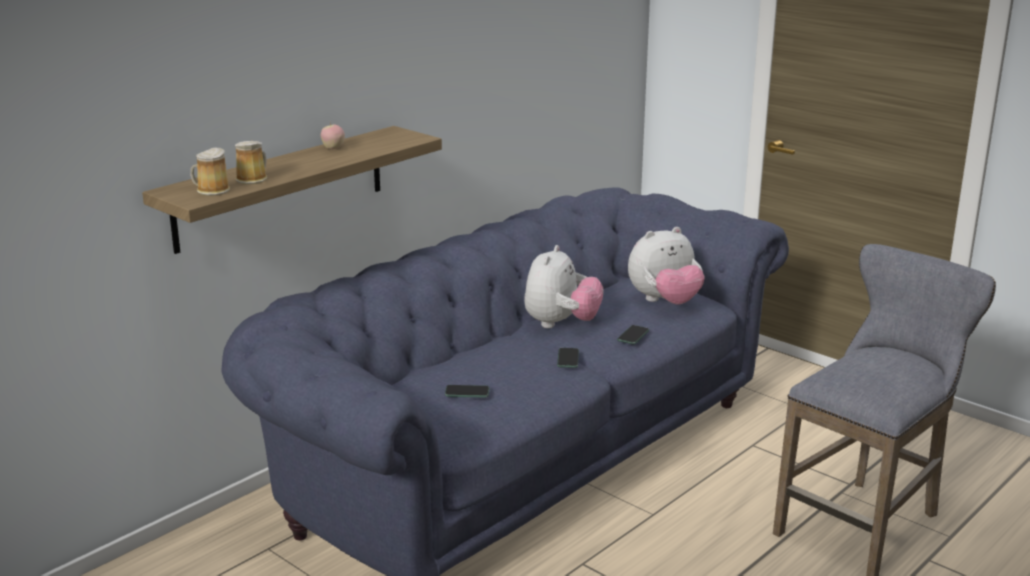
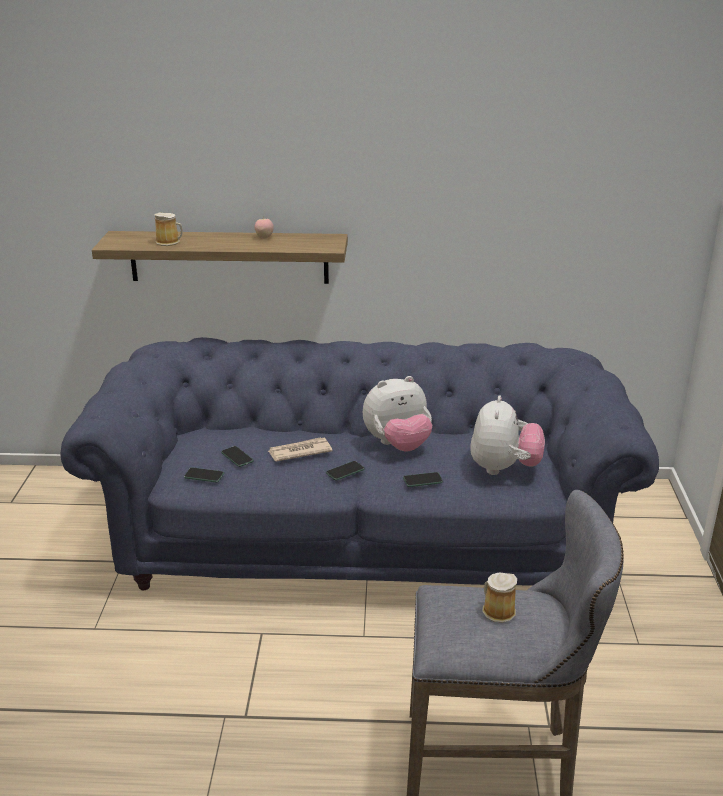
camera: 50 degrees right, 5 degrees up
(211, 191) = (132, 242): mug -> mug (497, 610)
(470, 420) = (204, 476): none -> phone
(506, 363) = (299, 452): none -> newspaper
(664, 302) = (503, 468): plush toy -> plush toy turned 105 degrees counterclockwise

